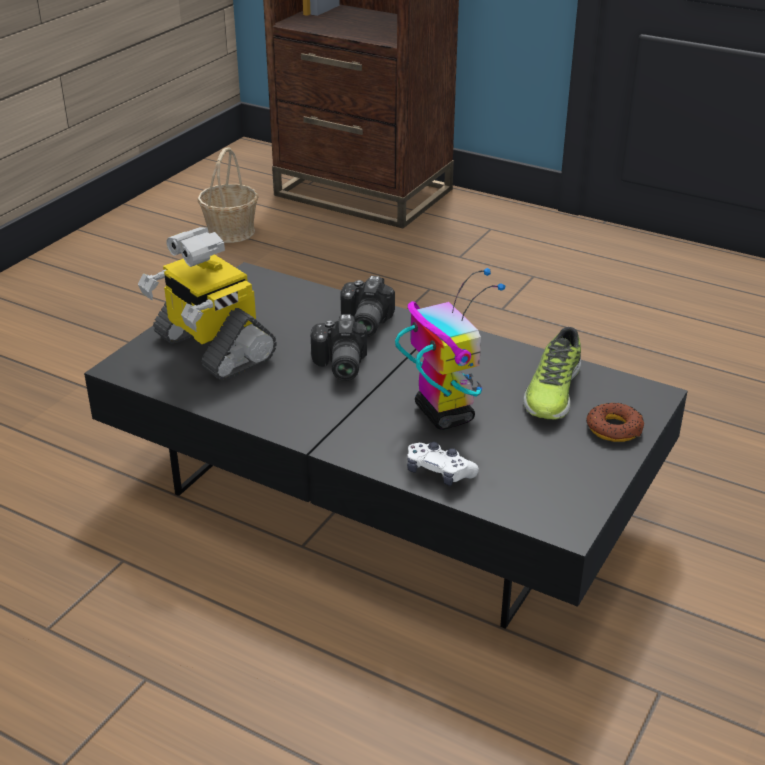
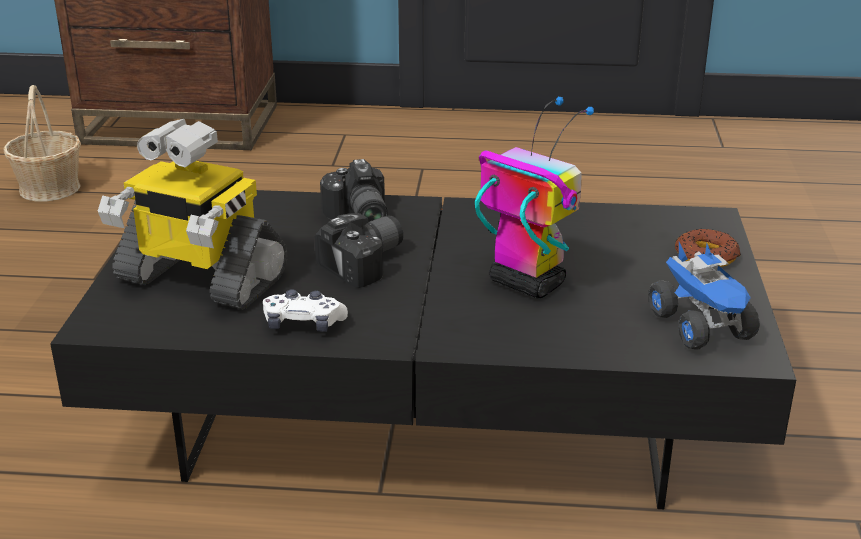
camera: 25 degrees left, 5 degrees down
(338, 366) = (367, 264): camera -> camera turned 105 degrees counterclockwise
(439, 472) = (576, 340): white game controller -> white game controller (303, 324)
(550, 489) = (702, 326): none -> toy truck
(552, 391) = (614, 237): shoe -> none

